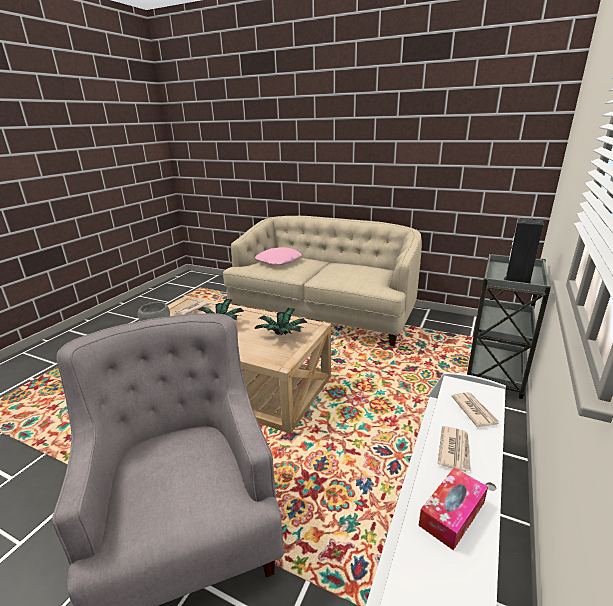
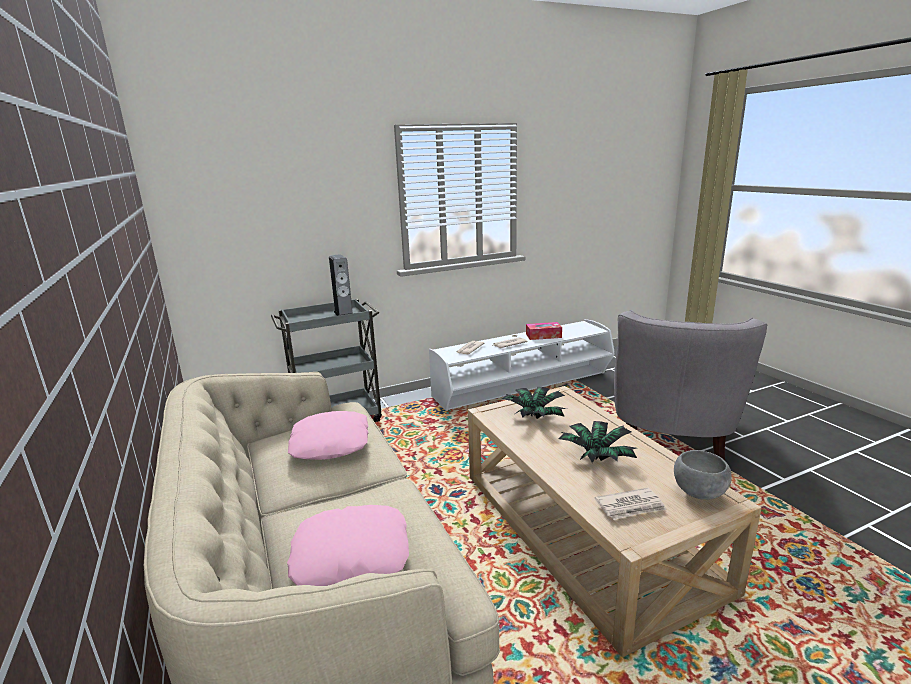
camera: 140 degrees left, 5 degrees down
(351, 274) = (329, 443): none -> pink pillow

